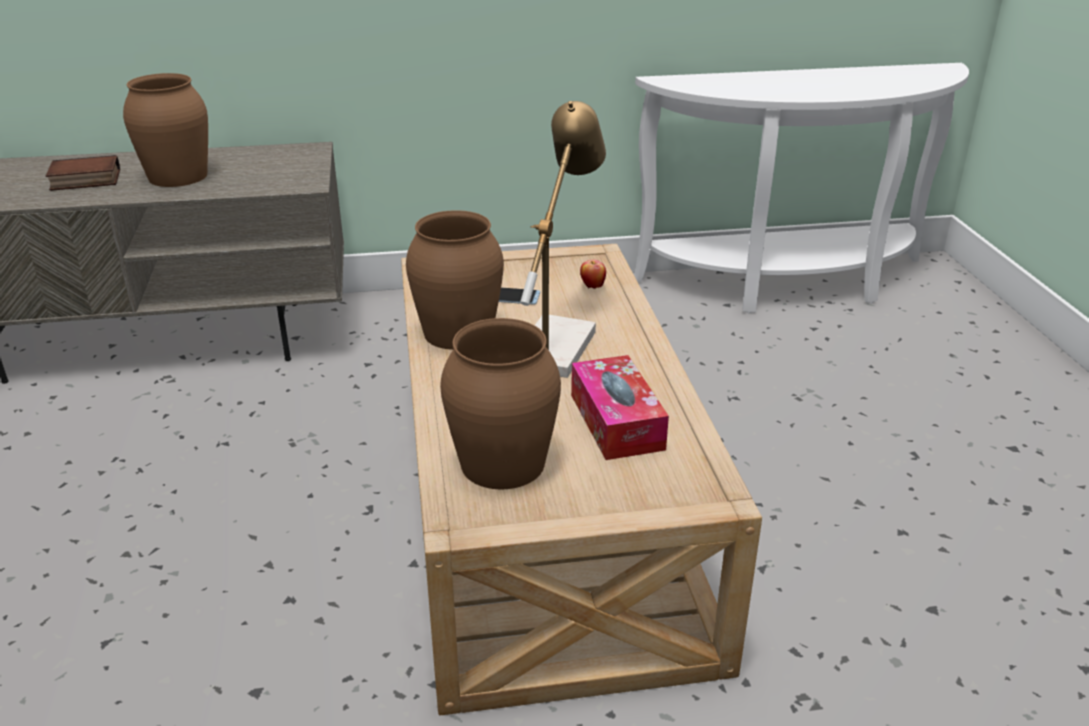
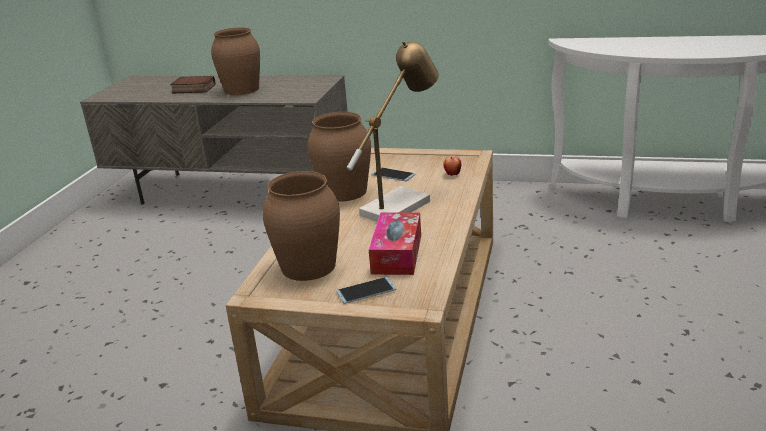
camera: 25 degrees right, 5 degrees down
(623, 488) = (366, 291): none -> phone

